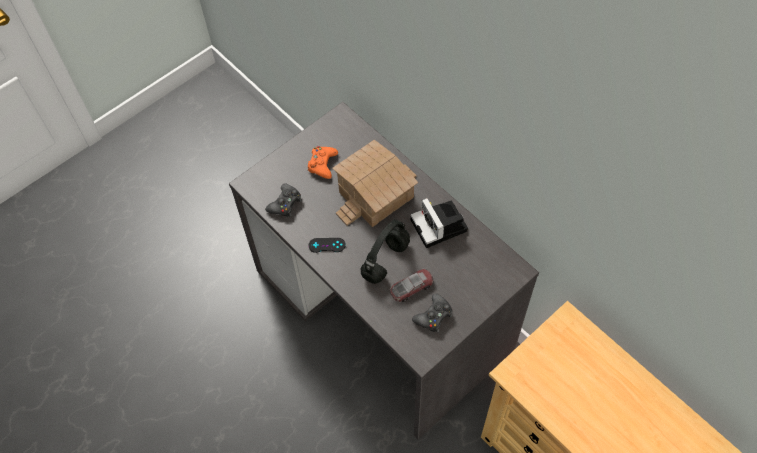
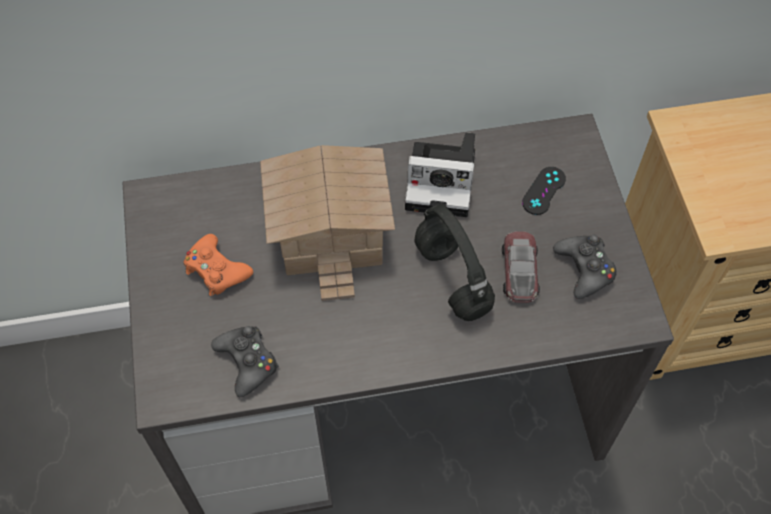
camera: 60 degrees left, 0 degrees up
(327, 245) = (369, 343): black game controller -> black game controller (544, 191)

